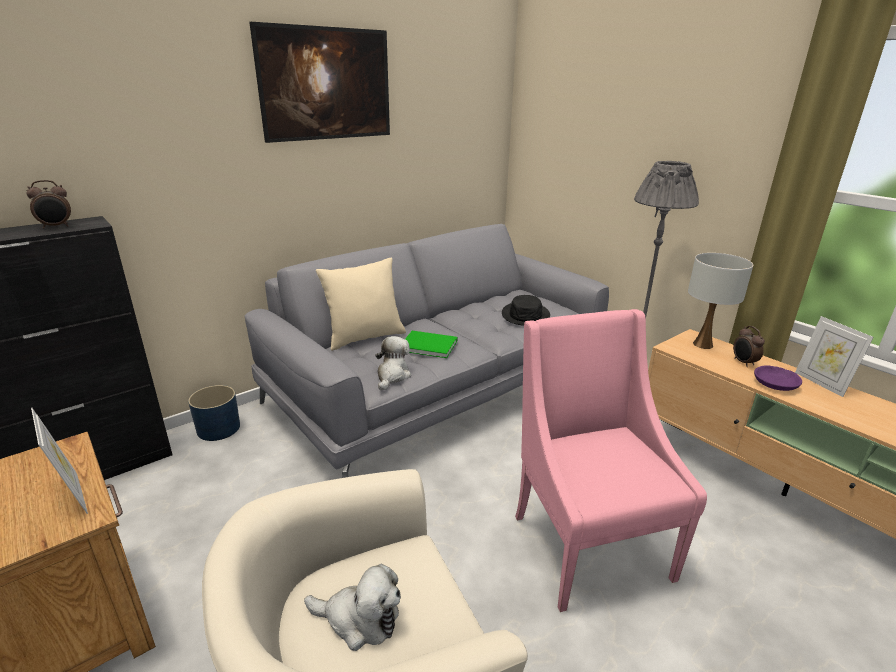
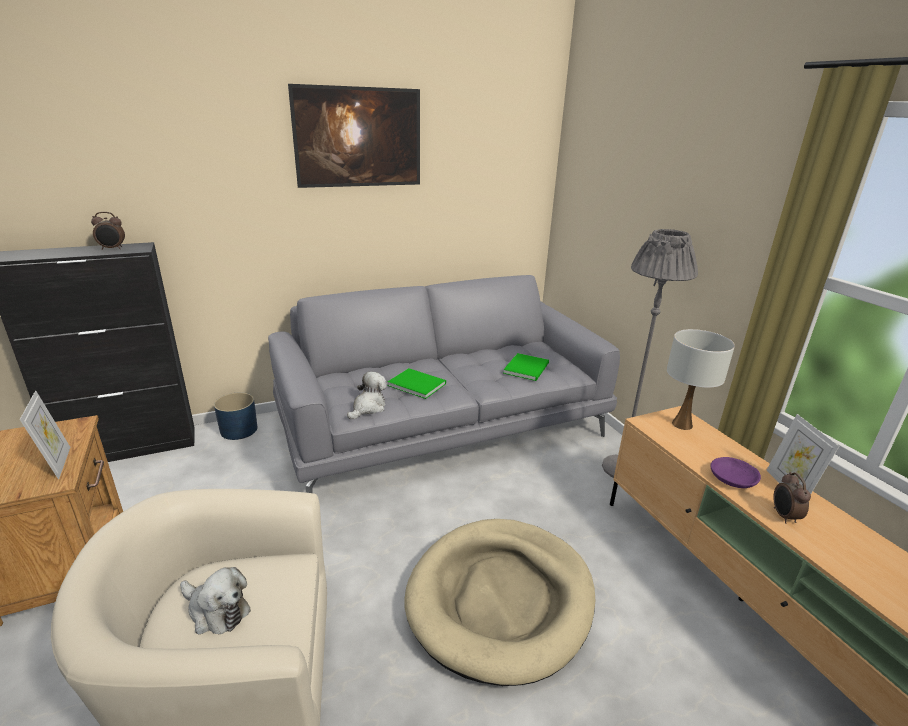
camera: 15 degrees right, 0 degrees up
(365, 337) = (366, 369): beige pillow -> none
(525, 315) = (528, 368): black hat -> green book
(586, 543) = (501, 599): pink armchair -> beige dog bed
(743, 363) = (713, 450): alarm clock -> alarm clock (783, 516)

